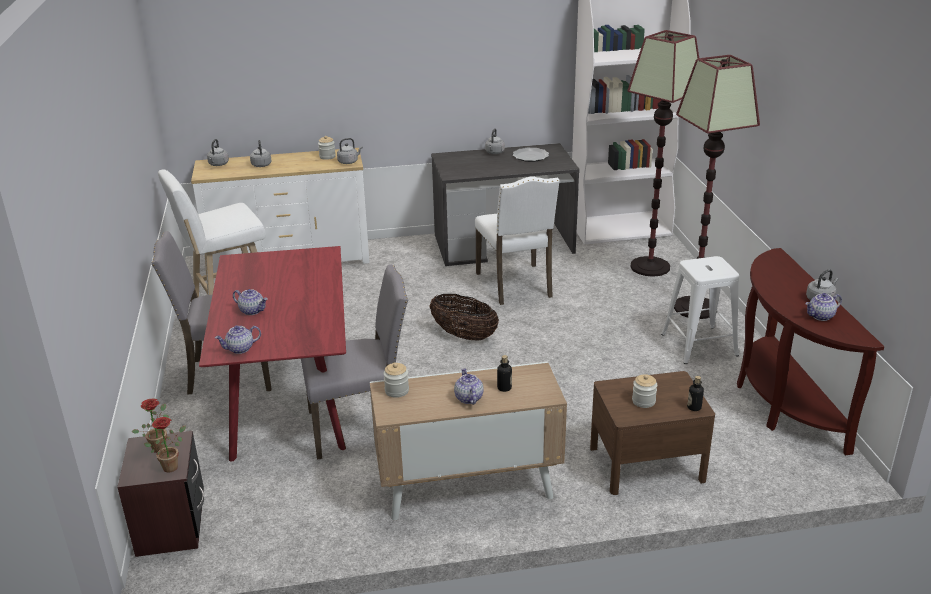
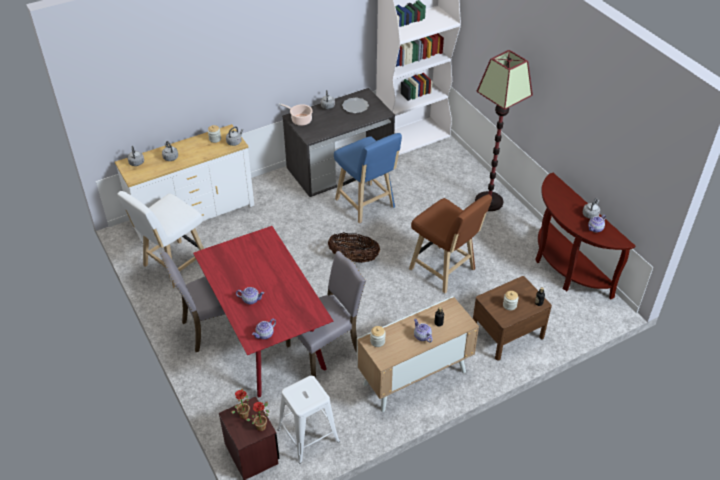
camera: 20 degrees left, 15 degrees up
(450, 159) = (300, 120): none -> cooking pot
(516, 285) = (367, 205): white chair -> blue stool
(587, 372) = (445, 271): none -> brown stool
(649, 267) = (446, 170): floor lamp -> none
(699, 344) = (502, 233): white stool -> white stool (308, 435)

